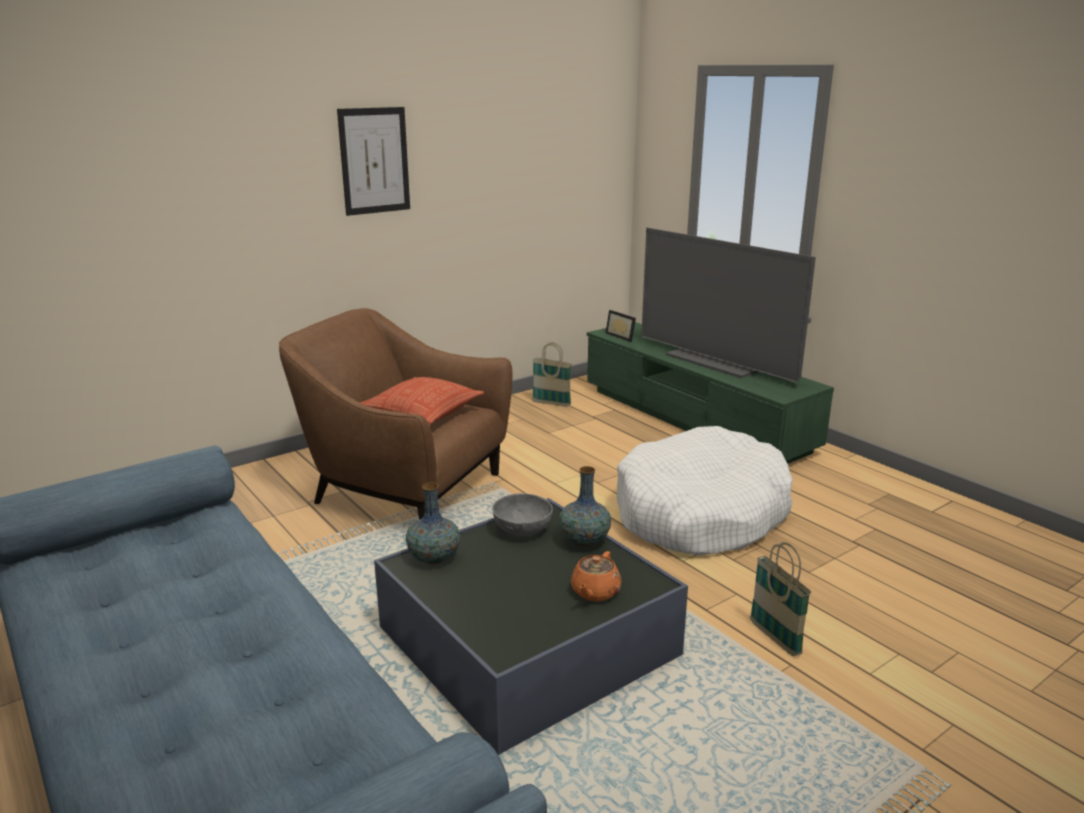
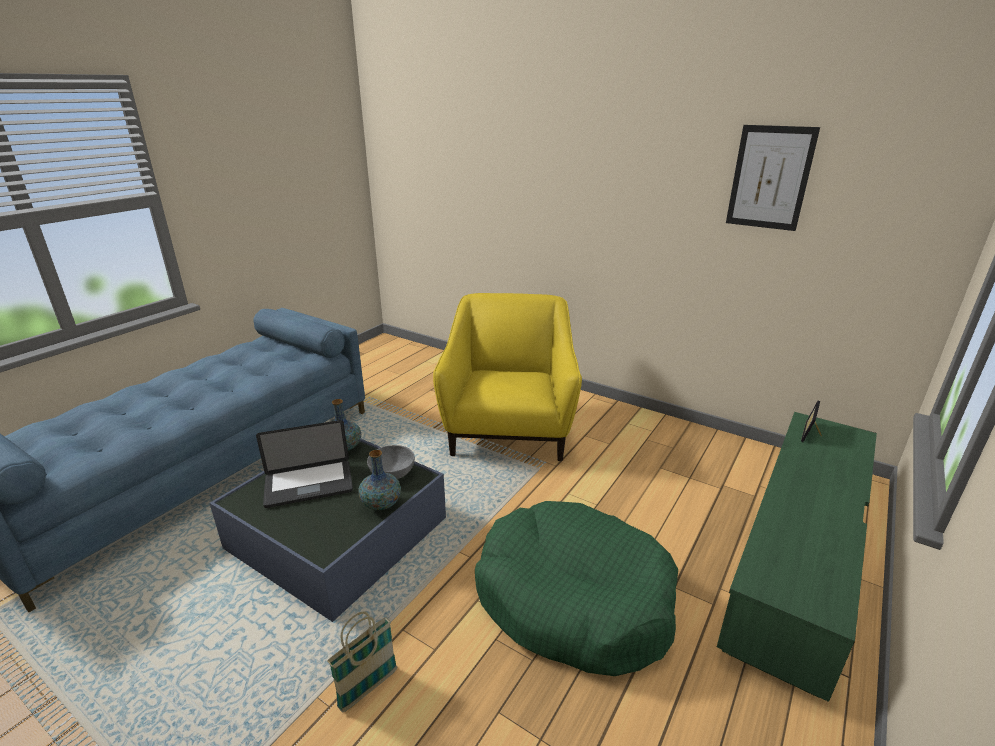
camera: 70 degrees right, 5 degrees up
(374, 161) = (621, 188): picture -> picture (770, 178)
(405, 490) = (509, 429): brown armchair -> yellow armchair
(423, 414) = (508, 382): orange pillow -> none
(506, 590) = (309, 485): none -> laptop
(551, 403) = (723, 455): basket -> none
(595, 592) = (310, 524): orange teapot -> none
(700, 513) = (573, 599): white dog bed -> green dog bed
(717, 361) = (819, 513): television -> none

